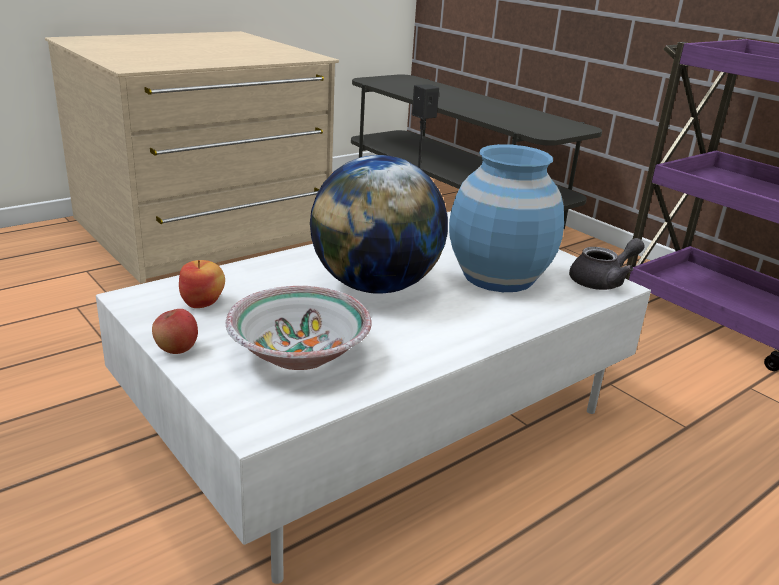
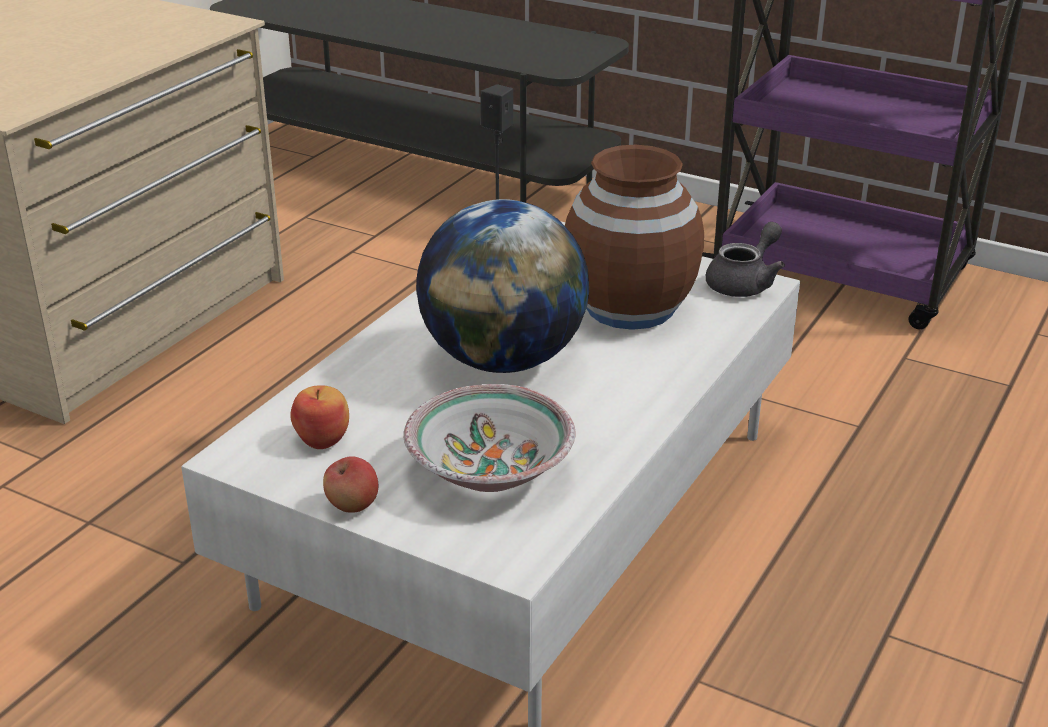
camera: 20 degrees left, 5 degrees up
(498, 276) = (630, 307): blue vase -> brown vase

